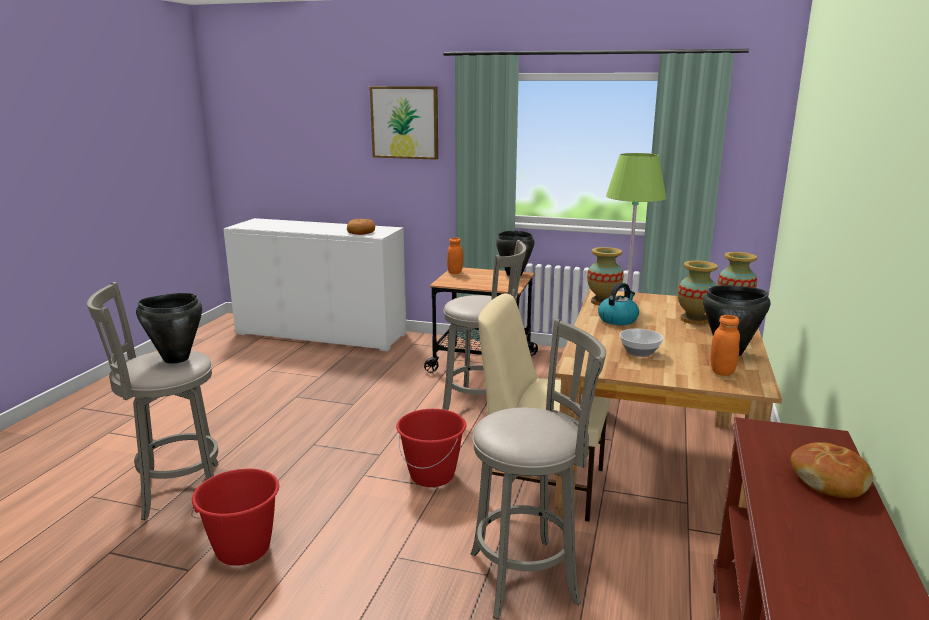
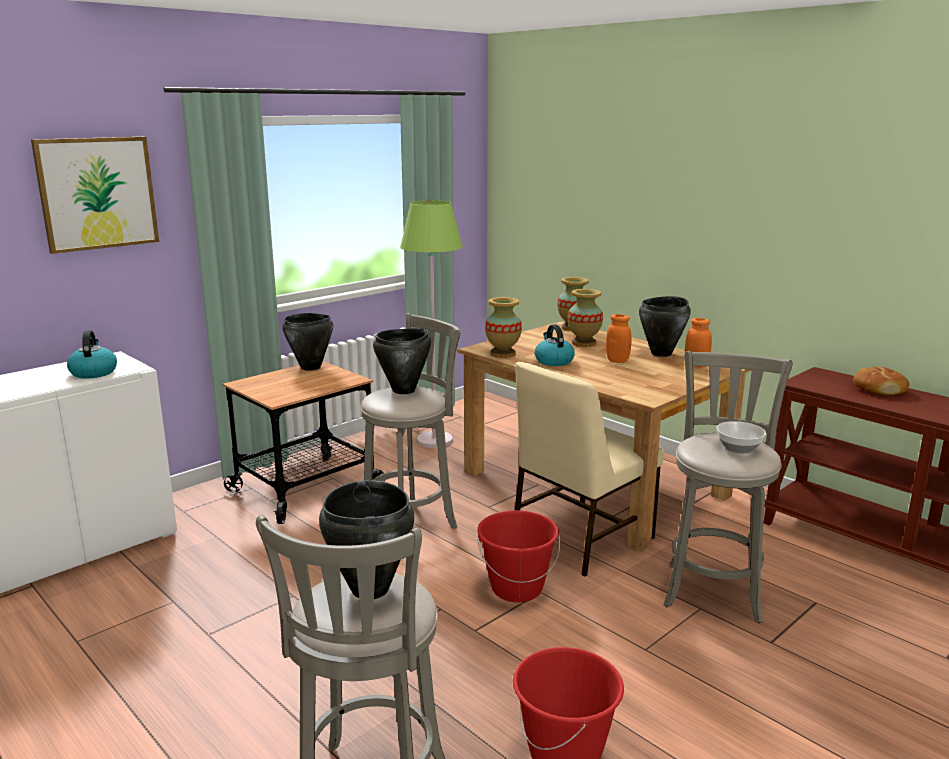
camera: 60 degrees left, 0 degrees up
(361, 232) = (93, 372): bread -> kettle
(455, 272) = (250, 387): orange jar -> orange jar (617, 360)
(488, 300) = (404, 390): none -> black cooking pot
(639, 352) = (636, 374): bowl -> bowl (739, 449)

